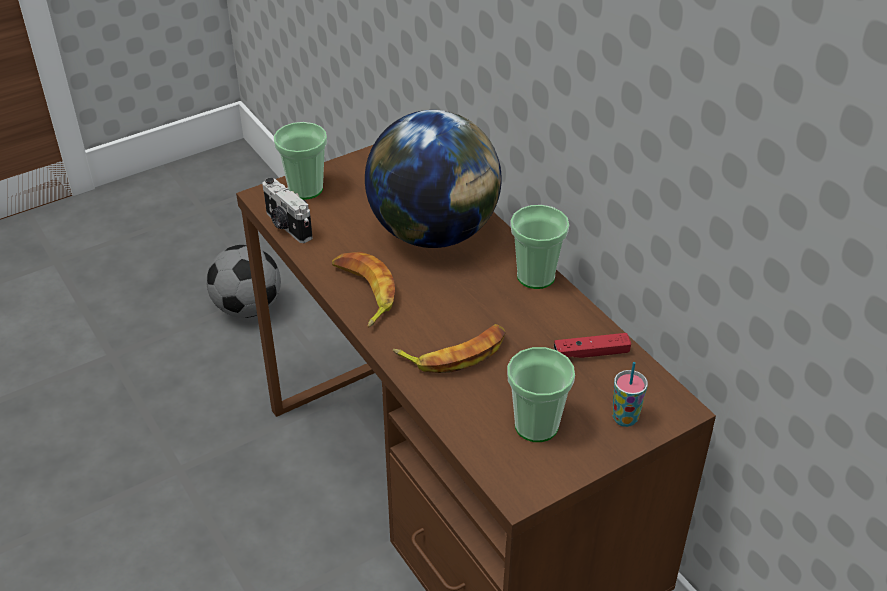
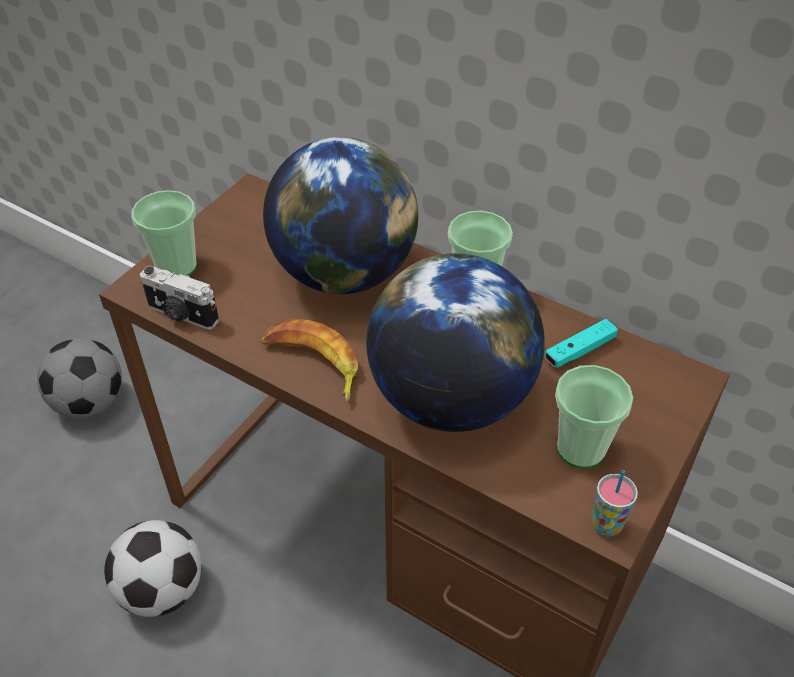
camera: 25 degrees left, 5 degrees up
(228, 475) = (162, 590): none -> football
(455, 353) = (450, 399): banana -> globe
(591, 353) = (579, 350): red game controller -> turquoise game controller
(625, 418) = (655, 408): cup -> cup (606, 525)

